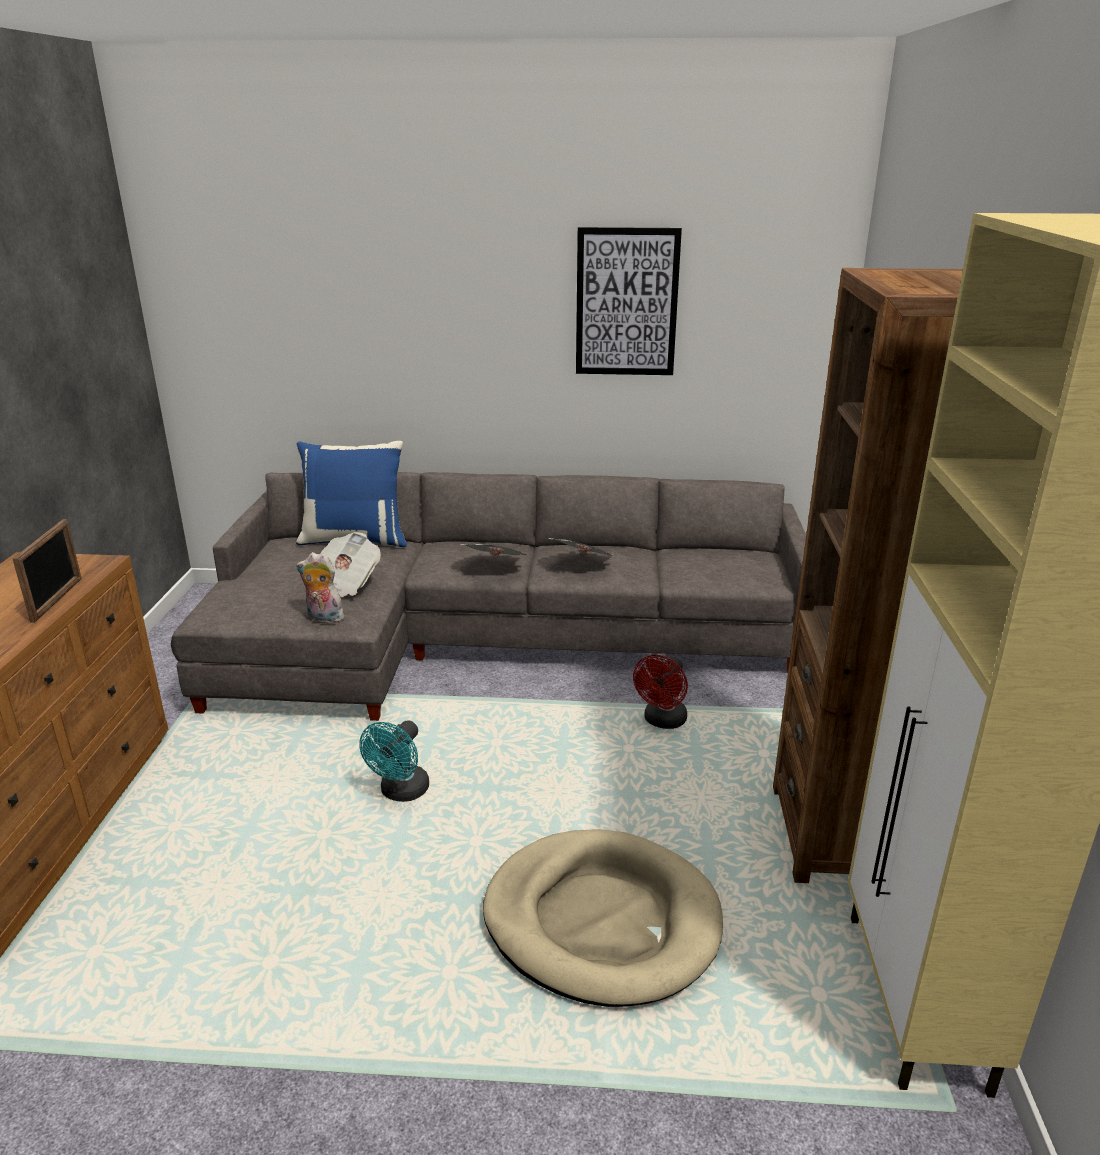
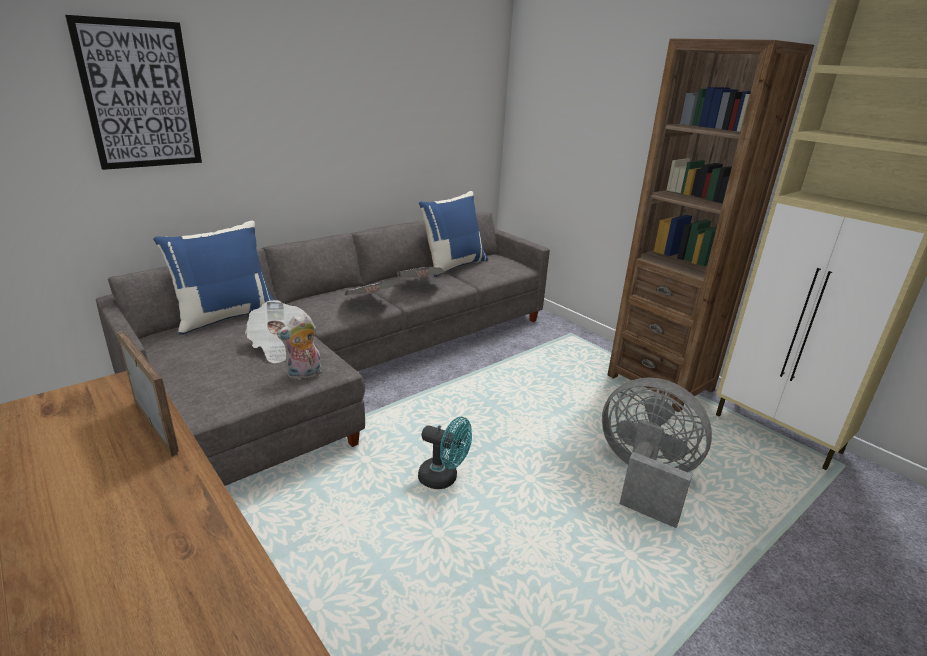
camera: 45 degrees left, 0 degrees up
(401, 793) = (444, 479): turquoise fan -> turquoise fan turned 45 degrees counterclockwise
(601, 921) = (644, 478): beige dog bed -> grey fan
(626, 303) = (388, 95): picture -> picture (140, 96)
(662, 722) = (516, 368): red fan -> none
(676, 551) = (453, 265): none -> blue pillow

